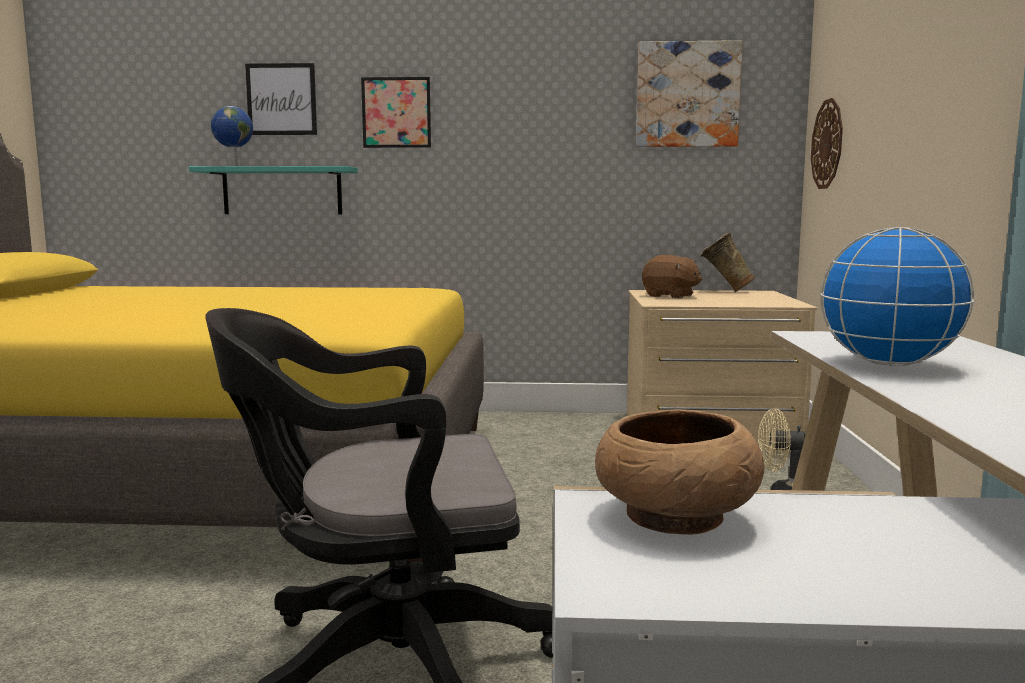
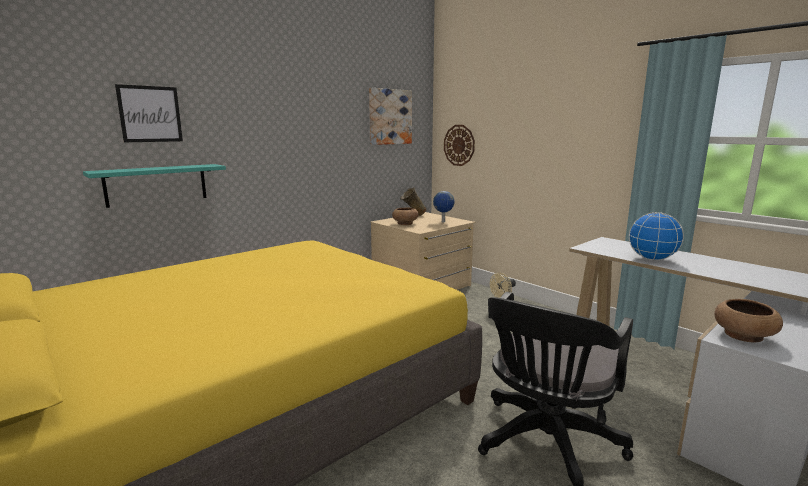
camera: 45 degrees left, 5 degrees up
(233, 166) = (122, 170): globe -> globe (443, 222)
(396, 112) = (239, 125): picture -> none
(670, 296) = (405, 223): brown plush toy -> brown bowl

